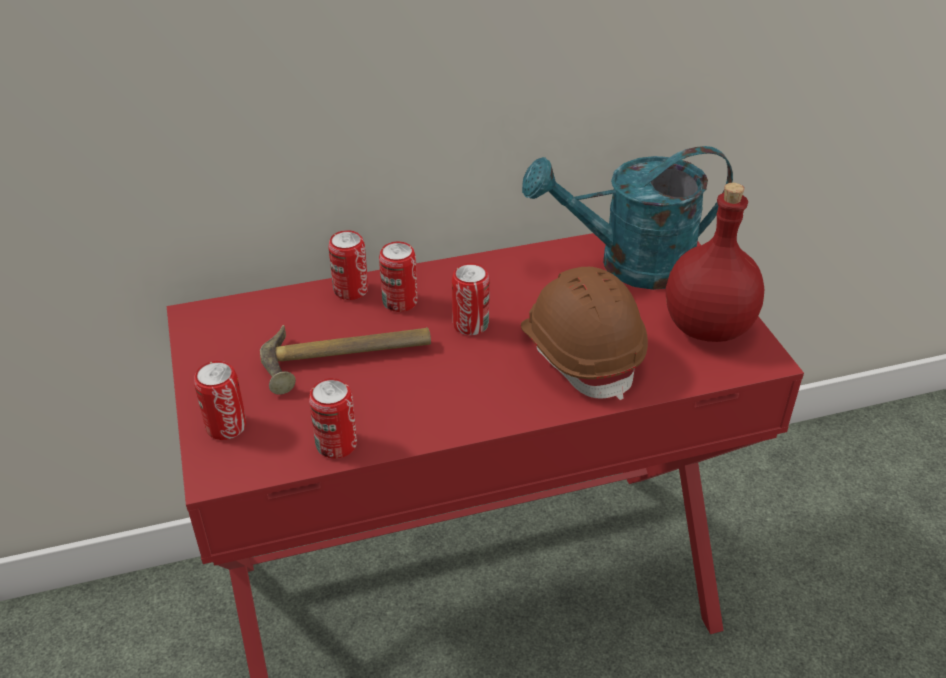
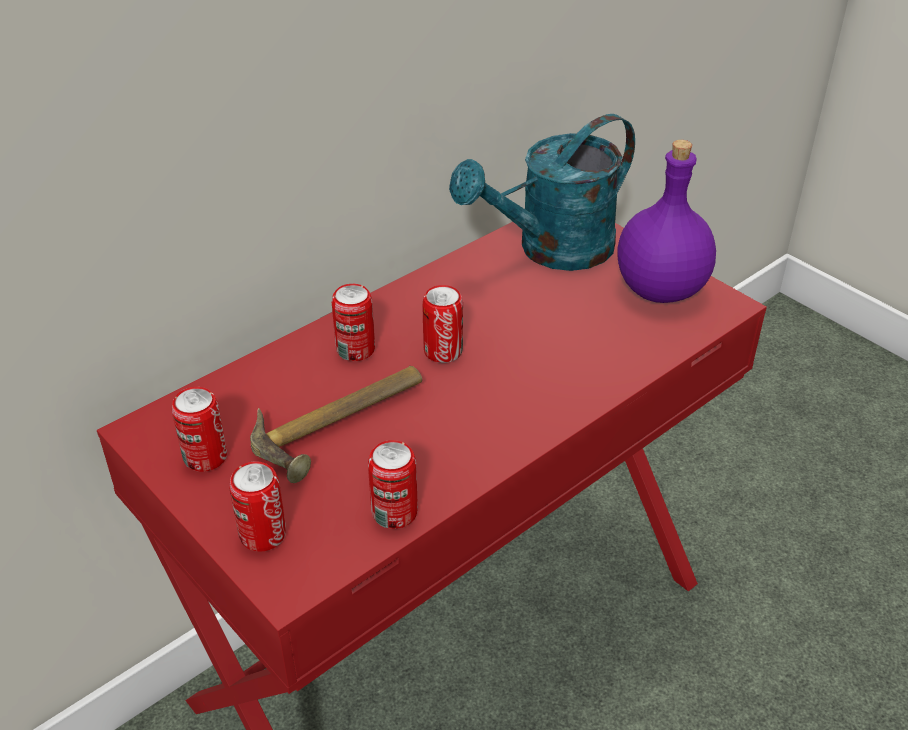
camera: 25 degrees left, 0 degrees up
(351, 290) = (295, 353): can -> can (205, 457)
(581, 353) = (566, 347): brown hard hat -> none
(705, 327) = (658, 289): red bottle -> purple bottle

